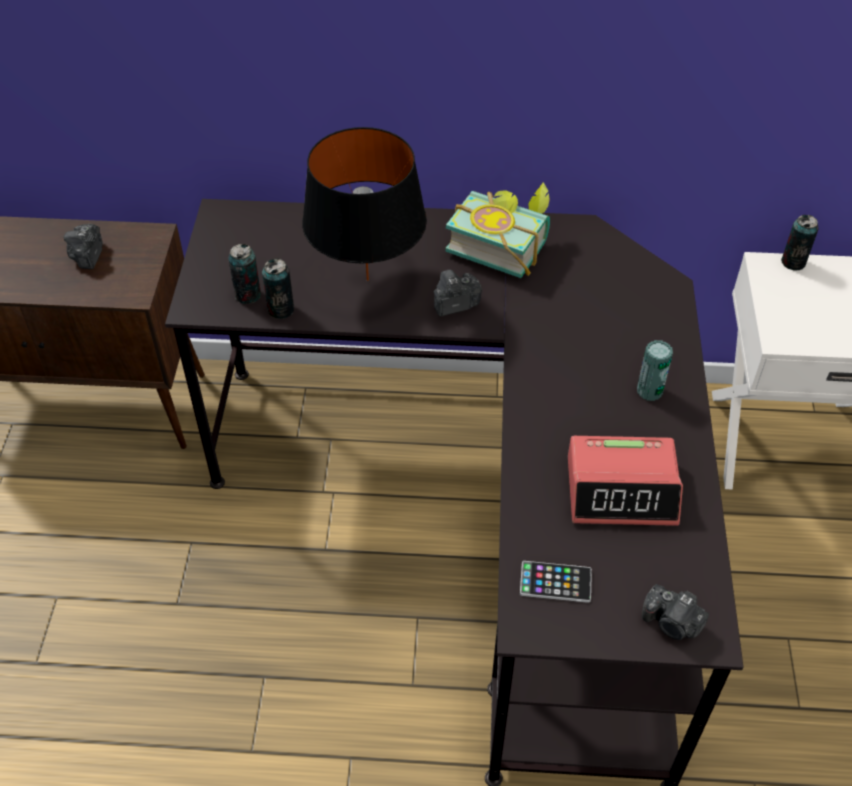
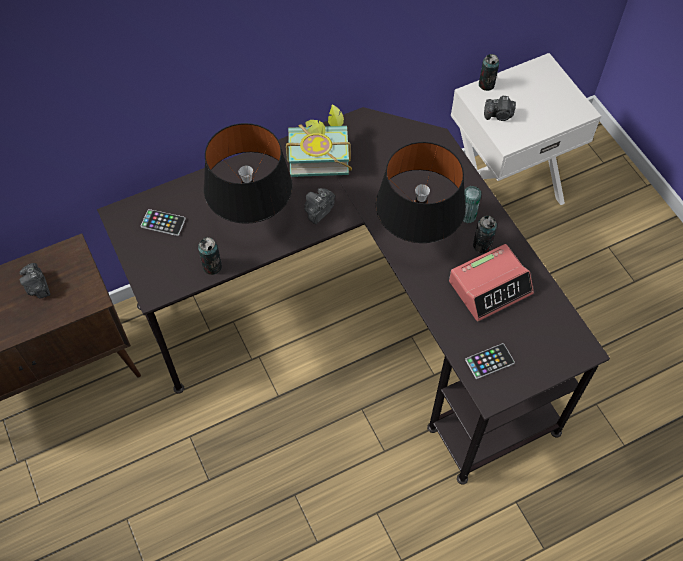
camera: 30 degrees left, 10 degrees up
(248, 295) = (183, 266): can -> can (482, 245)
(262, 241) = (163, 223): none -> phone
(560, 386) = (416, 237): none -> black table lamp
(672, 623) = (562, 353): camera -> camera (499, 115)

